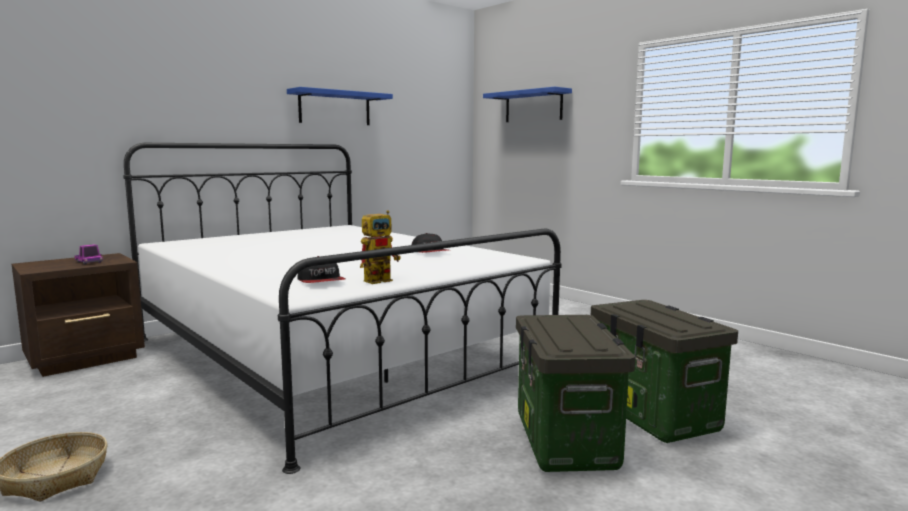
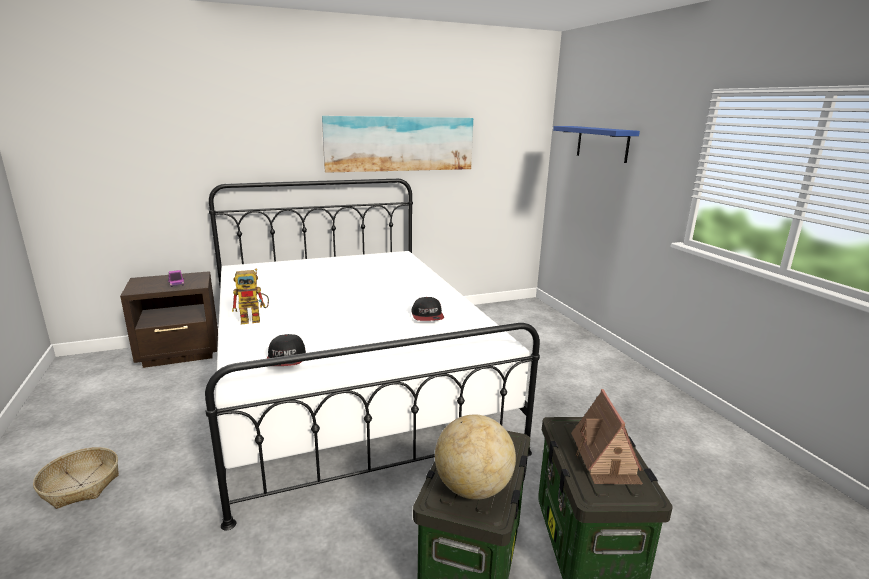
camera: 20 degrees right, 10 degrees up
(335, 108) = (400, 143): blue shelf -> picture
(381, 279) = (337, 364): toy robot -> toy robot (255, 319)
(580, 340) = (473, 488): none -> globe
(666, 315) = (605, 459): none -> toy house

